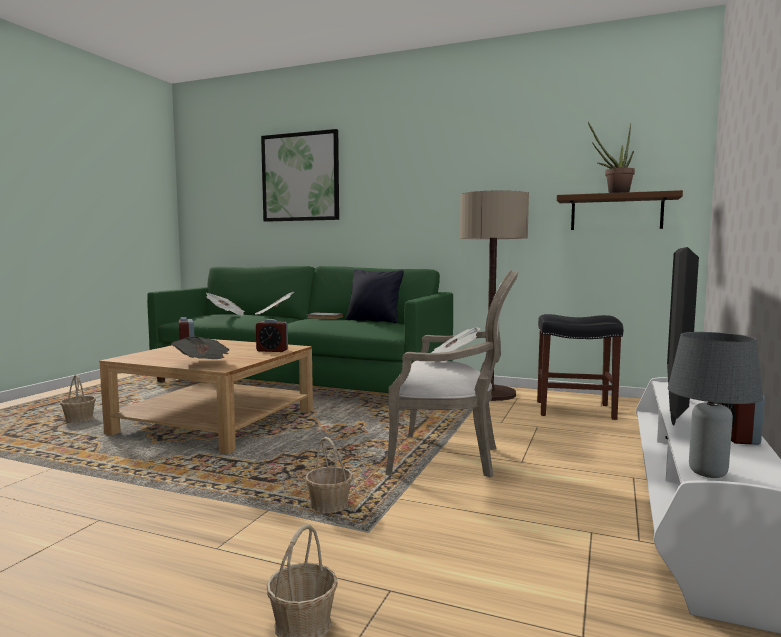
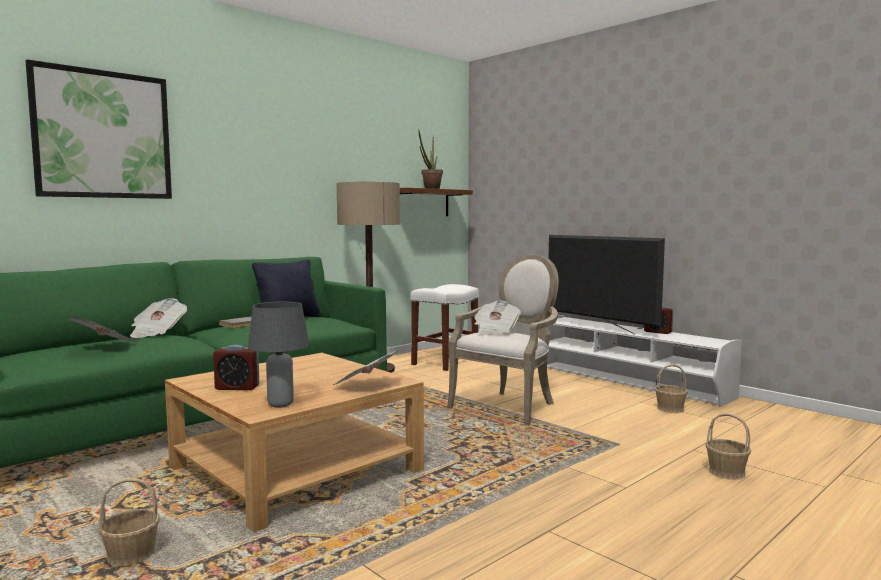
camera: 65 degrees left, 0 degrees up
(272, 350) = (326, 363): alarm clock -> none
(329, 505) = (571, 448): basket -> basket (670, 409)
(576, 410) = (445, 362): black stool -> white stool
(707, 473) = (706, 343): grey table lamp -> grey table lamp (280, 405)

